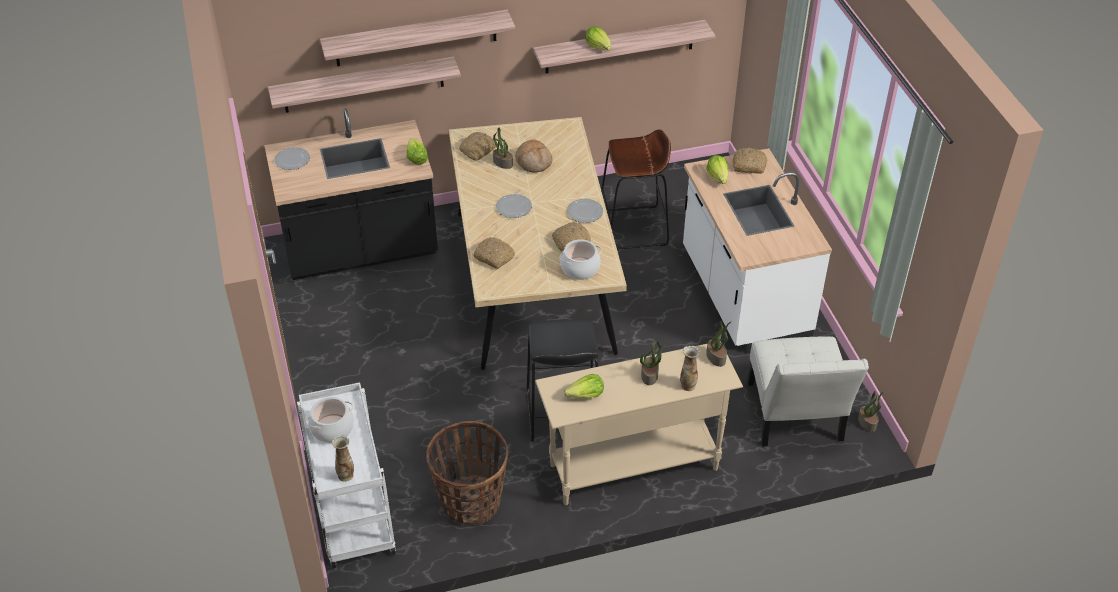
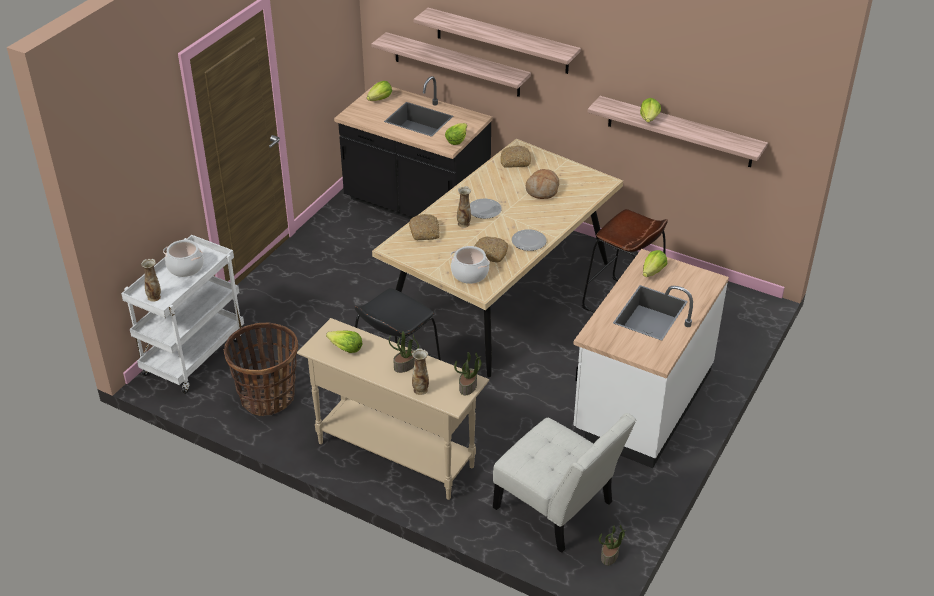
camera: 45 degrees right, 5 degrees down
(292, 160) = (380, 99): plate -> lettuce
(502, 163) = (519, 178): potted plant -> none
(515, 229) = (464, 224): none -> vase
(749, 165) = (692, 279): bread -> none
(795, 417) = (558, 509): white chair -> white chair turned 90 degrees counterclockwise

